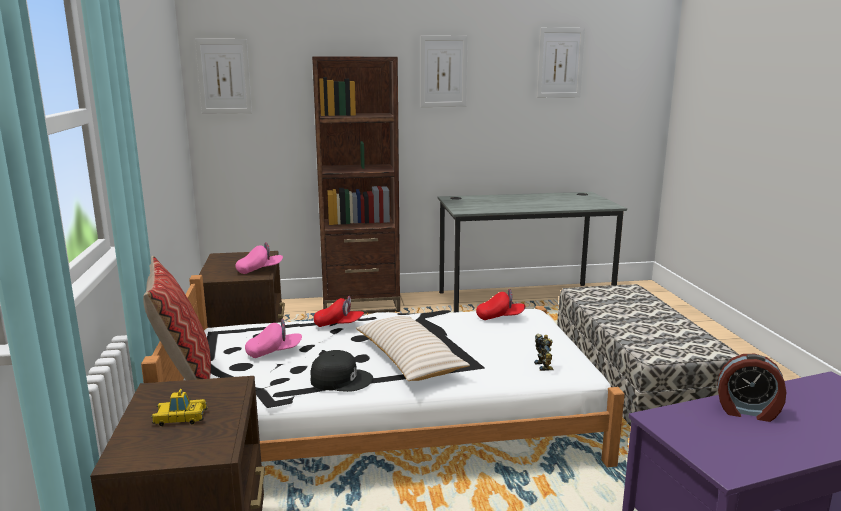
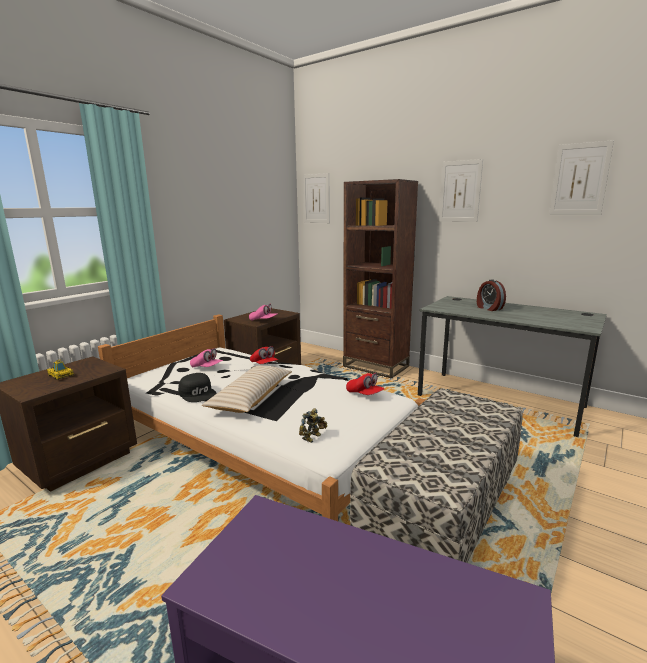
camera: 45 degrees right, 0 degrees up
(184, 375) = (158, 365): pillow -> none
(747, 411) = (340, 557): alarm clock -> alarm clock (489, 308)

